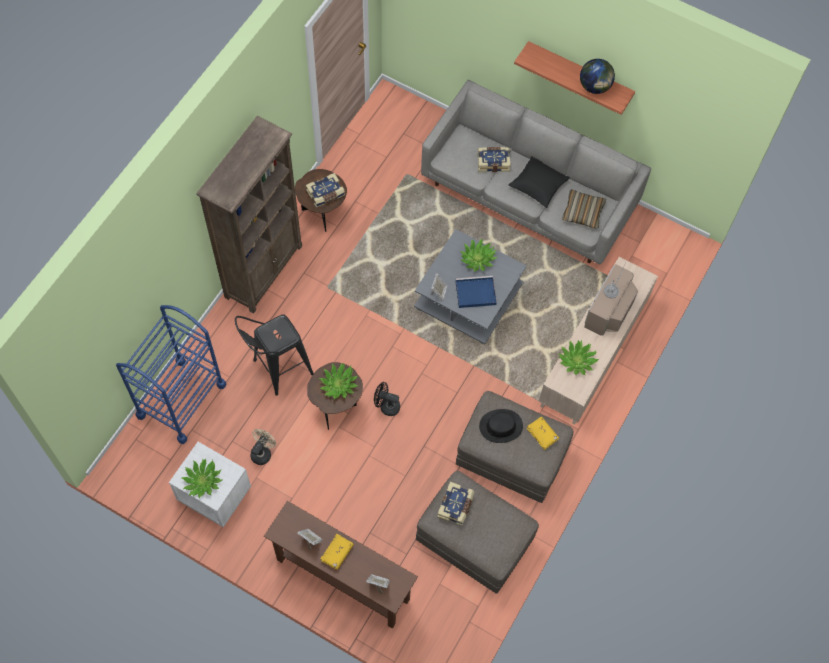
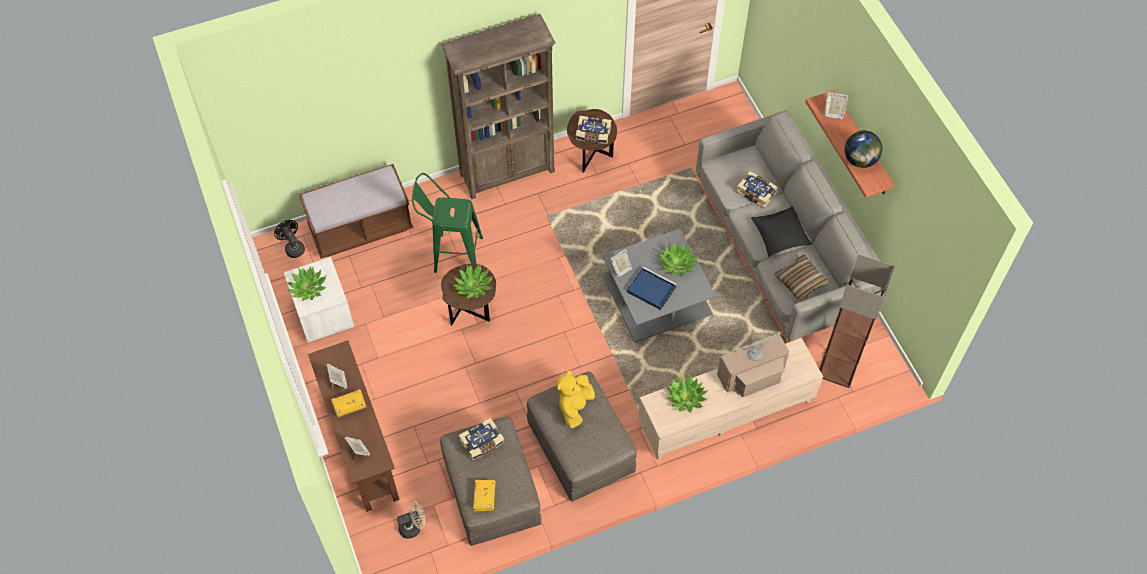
camera: 40 degrees right, 5 degrees down
(181, 400) = (361, 228): blue cart -> brown bench
(263, 452) = (386, 308): beige fan -> beige fan (413, 526)
(277, 370) = (452, 254): black stool -> green stool
(386, 406) = (513, 338): black fan -> black fan (293, 247)
(500, 426) = (575, 406): black hat -> yellow plush toy
(542, 434) = (604, 437): yellow book -> yellow book (484, 497)
(544, 60) = (833, 113): none -> picture frame
(641, 262) = (837, 367): none -> floor lamp

